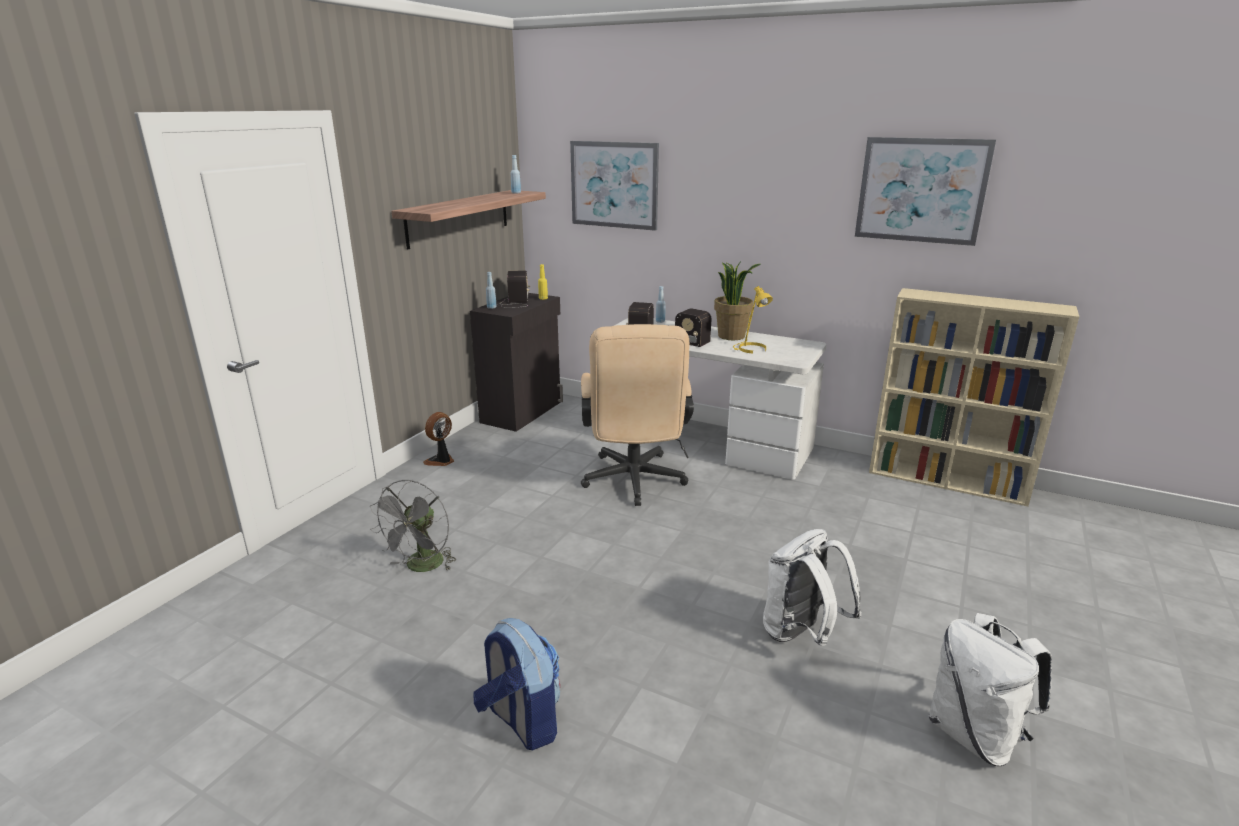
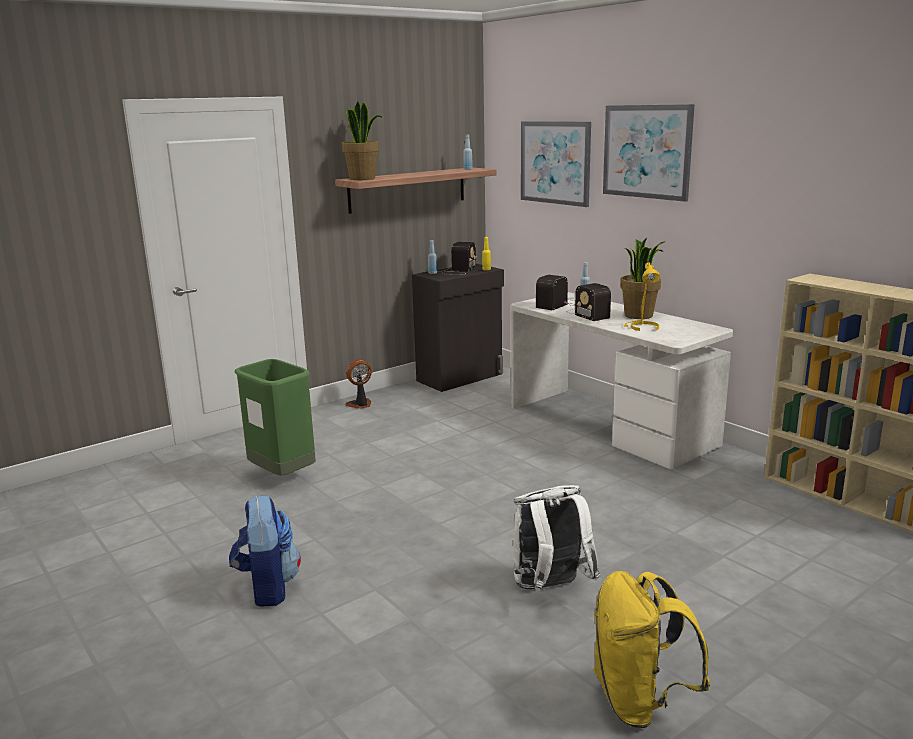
camera: 25 degrees right, 5 degrees down
(421, 567) = (283, 475): grey fan -> green trash can
(426, 209) = (363, 179): none -> potted plant
(634, 483) = (509, 447): beige office chair -> none
(921, 190) = (827, 166): picture -> picture (647, 151)
(975, 735) = (640, 702): white backpack -> yellow backpack

